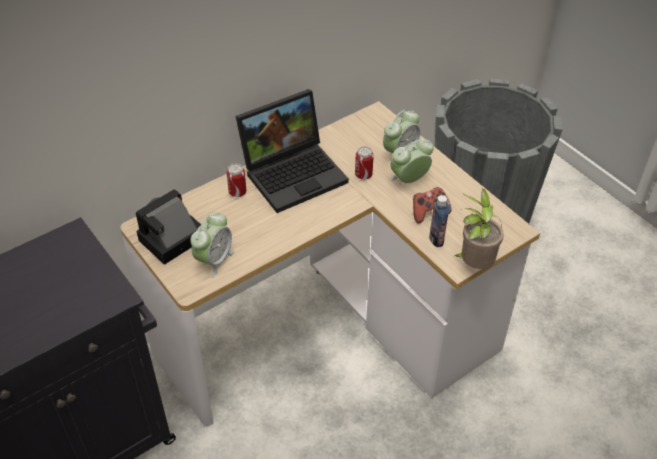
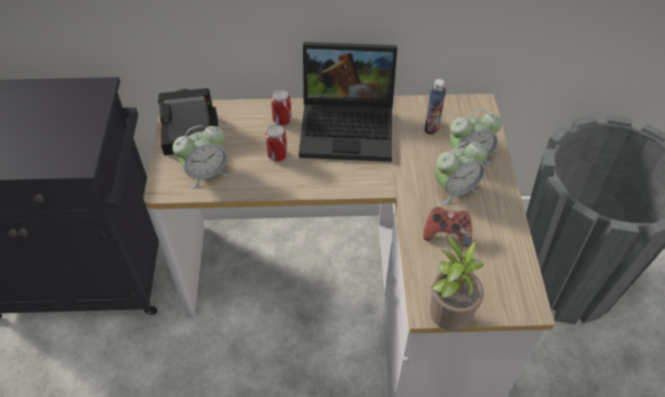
camera: 35 degrees right, 5 degrees up
(363, 175) = (413, 161): can -> can (277, 156)
(409, 180) = (455, 189): alarm clock -> alarm clock turned 150 degrees clockwise
(436, 239) = (430, 267): bottle -> bottle (431, 127)

